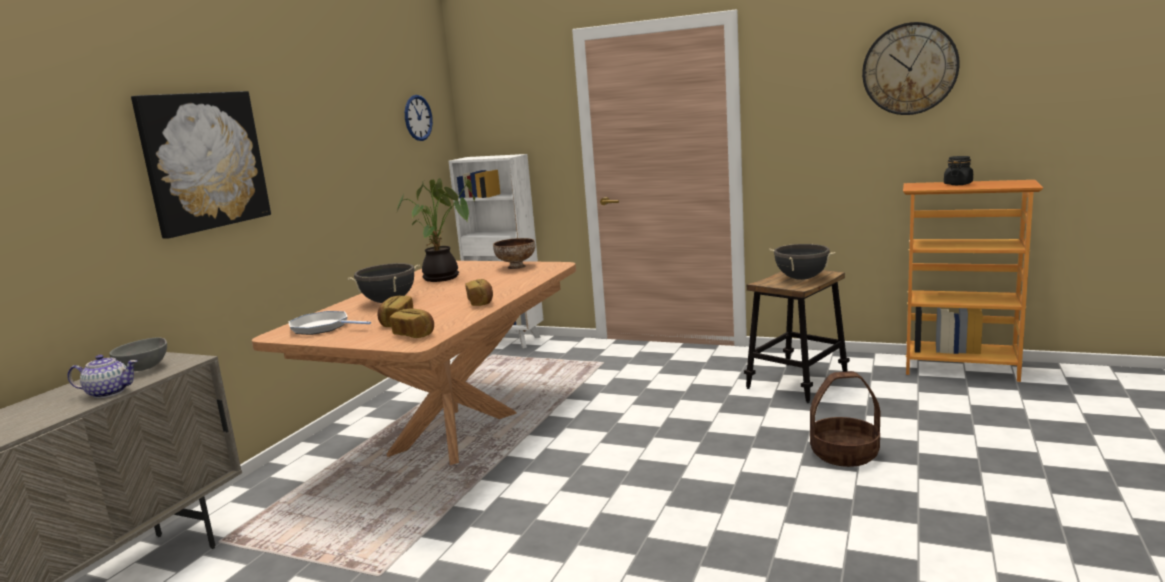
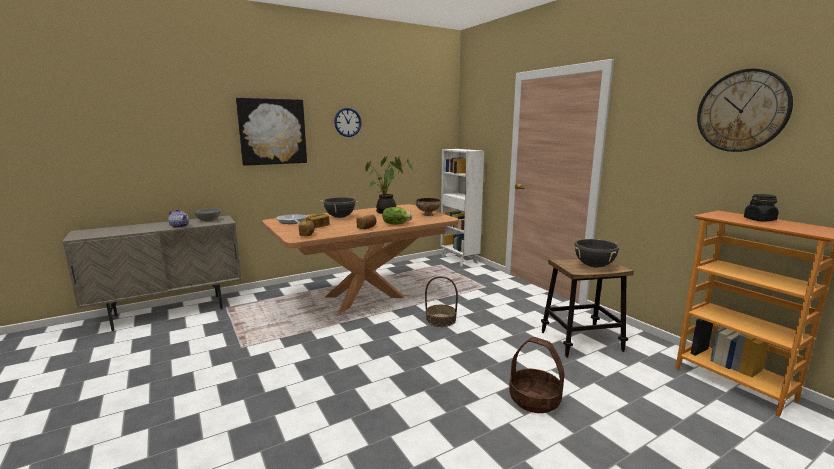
camera: 35 degrees right, 0 degrees up
(418, 118) = (425, 122): wall clock -> wall clock (347, 122)
(508, 288) = (396, 224): none -> lettuce
(614, 420) = (441, 320): none -> basket

